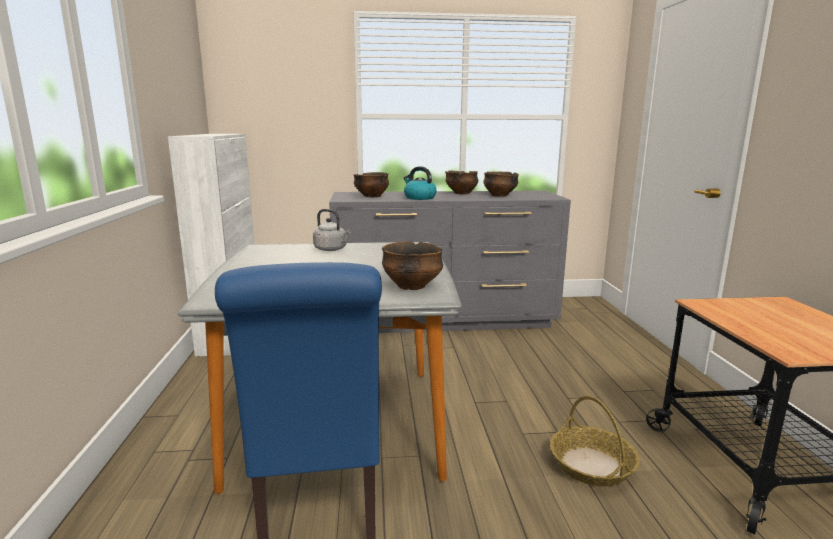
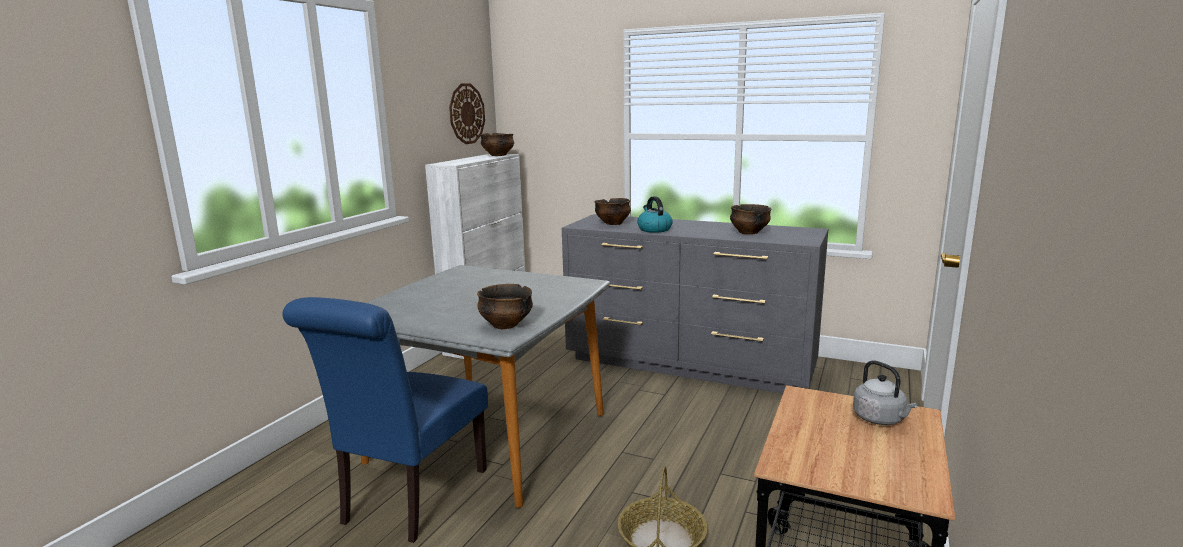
camera: 30 degrees right, 0 degrees up
(188, 86) = (466, 114): none -> wall clock
(332, 249) = (512, 278): grey kettle -> grey kettle (880, 419)
(461, 193) = (714, 226): bowl -> bowl (498, 155)

